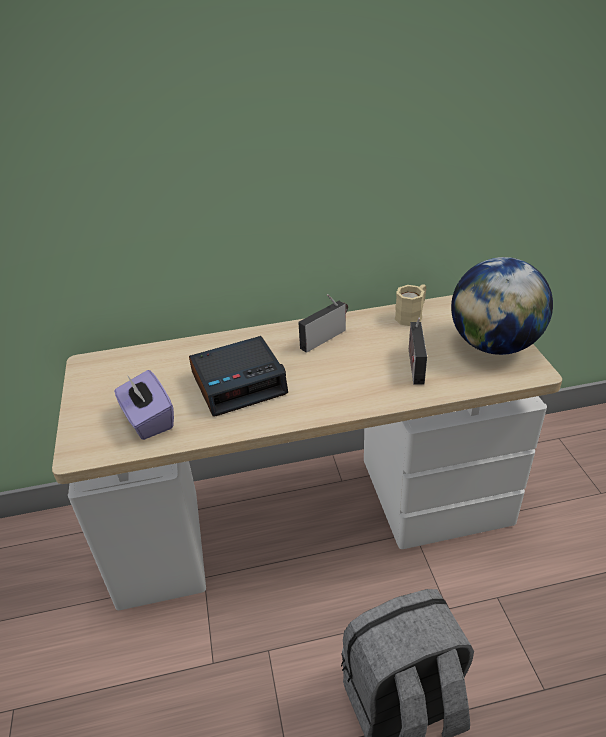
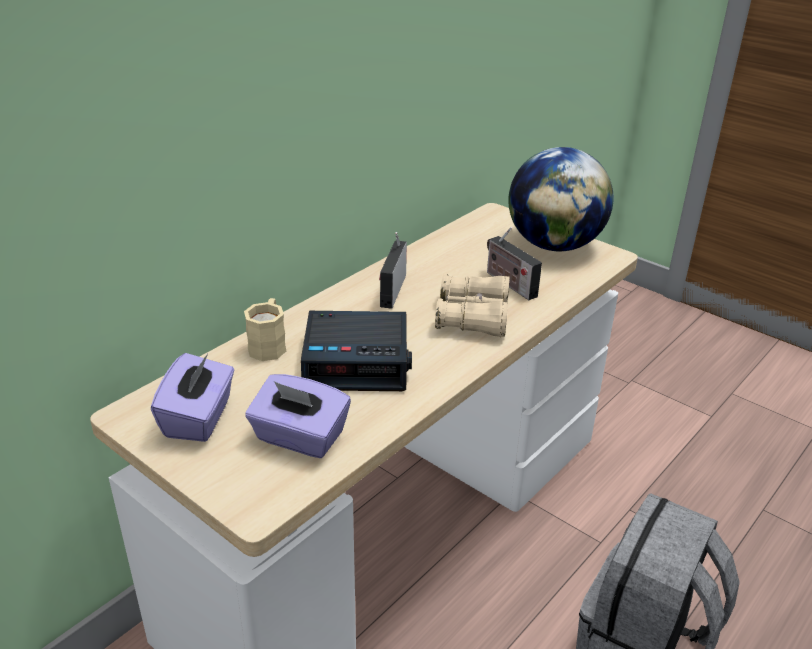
camera: 40 degrees left, 5 degrees down
(114, 382) = (199, 418): none -> purple tissue box
(239, 383) = (357, 361): alarm clock -> alarm clock turned 60 degrees clockwise
(354, 381) = (472, 317): none -> beige binoculars
(412, 315) = (452, 242): beige mug -> beige mug (269, 344)

